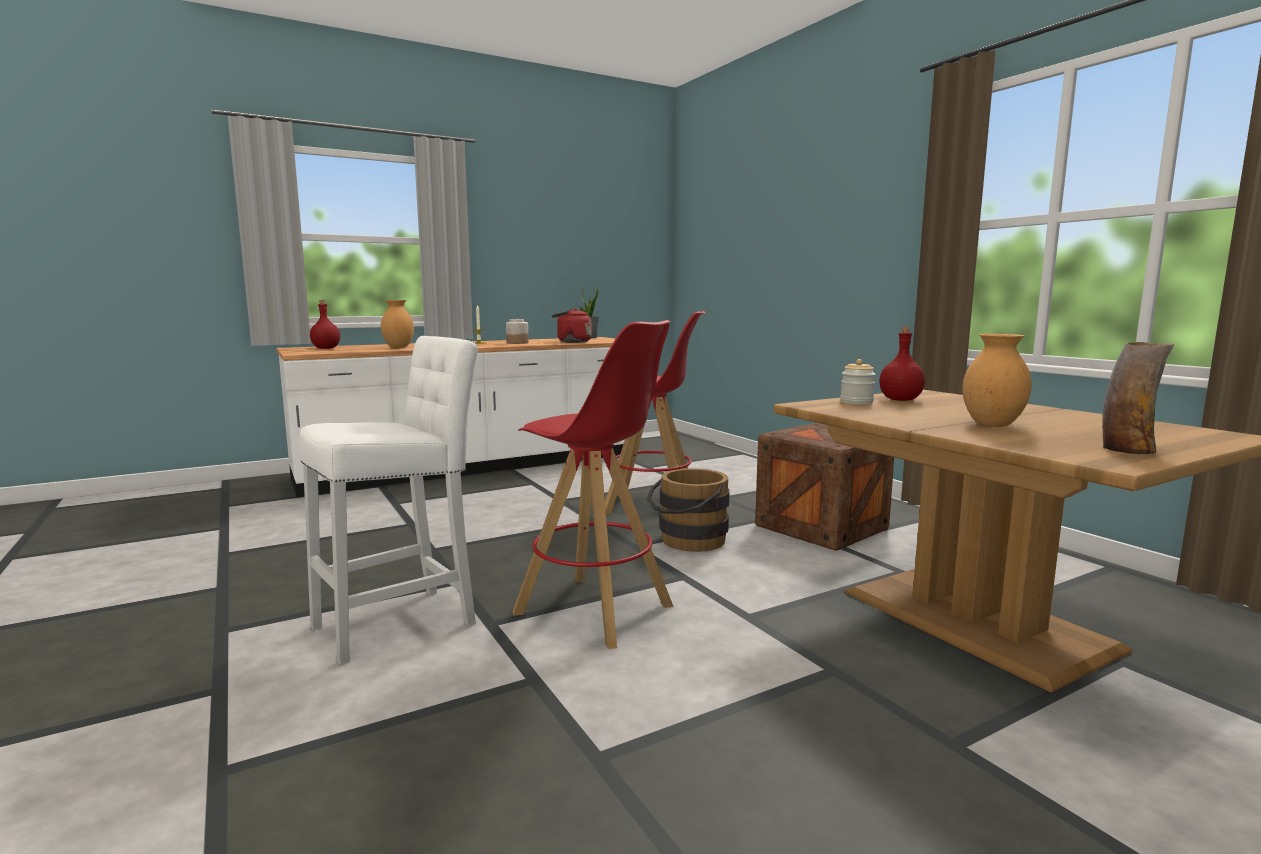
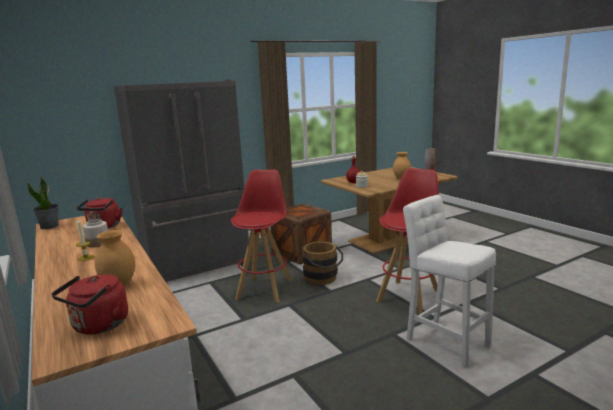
camera: 90 degrees left, 5 degrees up
(326, 348) = (98, 326): red bottle -> red kettle
(747, 472) = (198, 264): none -> grey fridge

